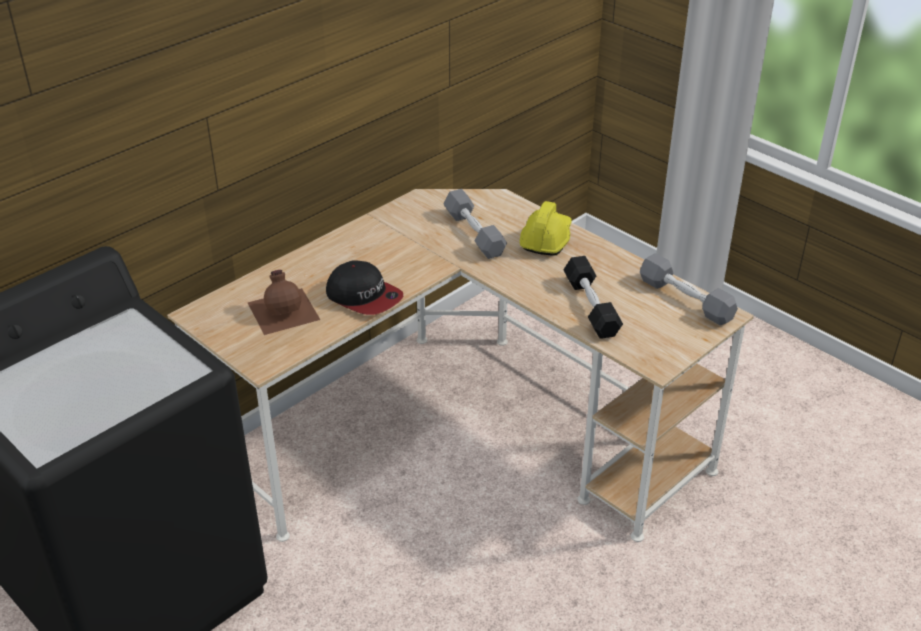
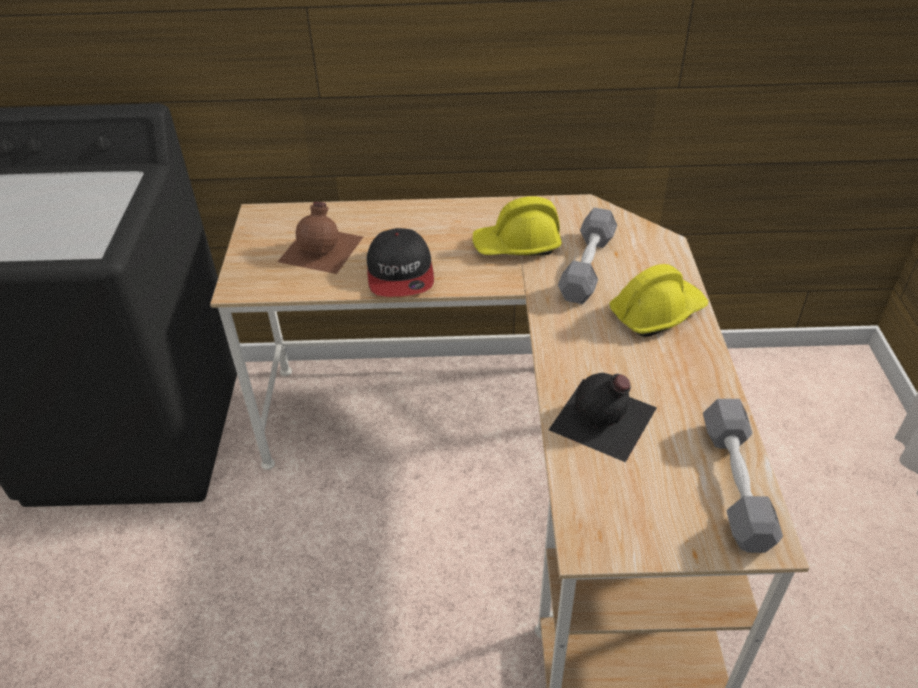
camera: 45 degrees right, 5 degrees up
(414, 242) = (517, 246): none -> yellow hard hat
(591, 307) = (604, 420): black dumbbell -> black bottle

